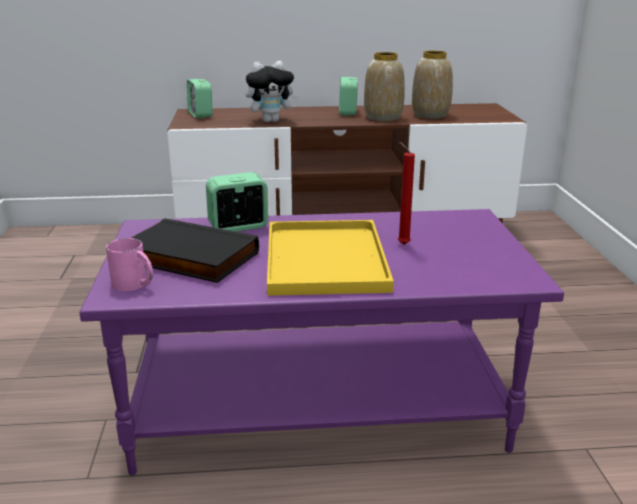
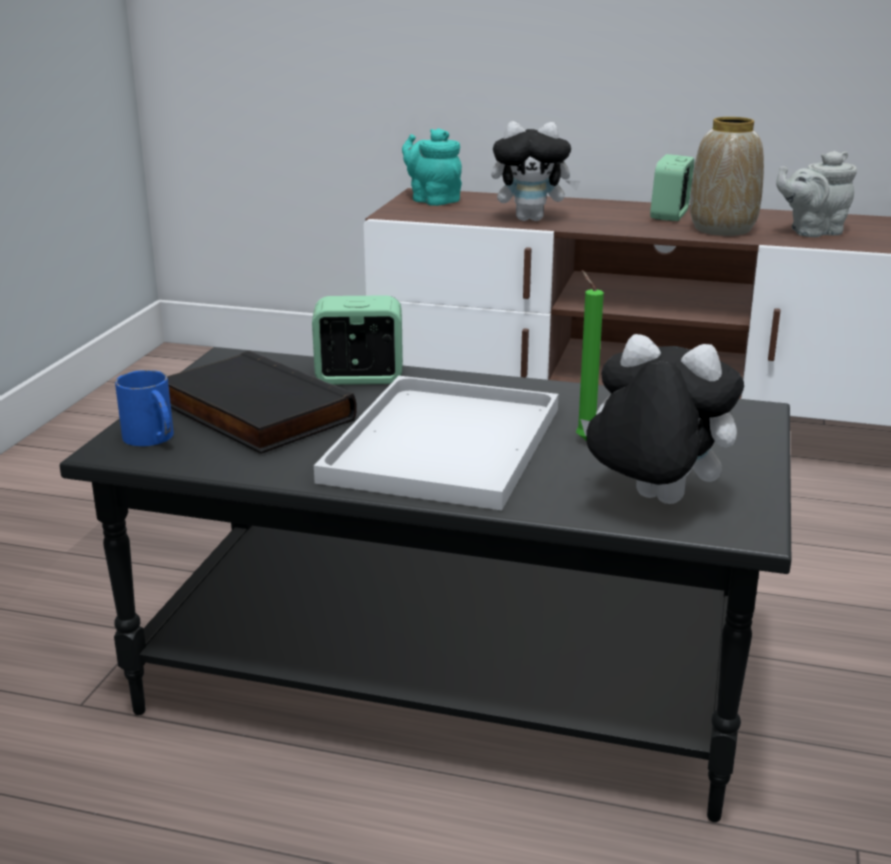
camera: 20 degrees right, 0 degrees up
(134, 284) = (153, 439): pink mug -> blue mug
(200, 115) = (432, 200): alarm clock -> turquoise teapot
(316, 409) = (441, 683): purple coffee table -> black coffee table
(327, 260) = (445, 446): yellow tray -> white tray
(401, 244) = (583, 439): red candle -> green candle
(431, 115) = (812, 232): vase -> grey teapot
(469, 273) = (652, 501): none -> plush toy

